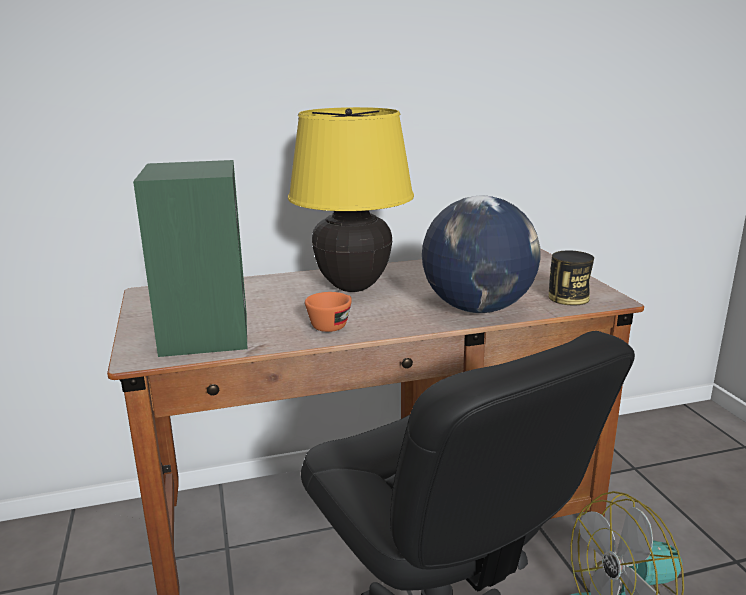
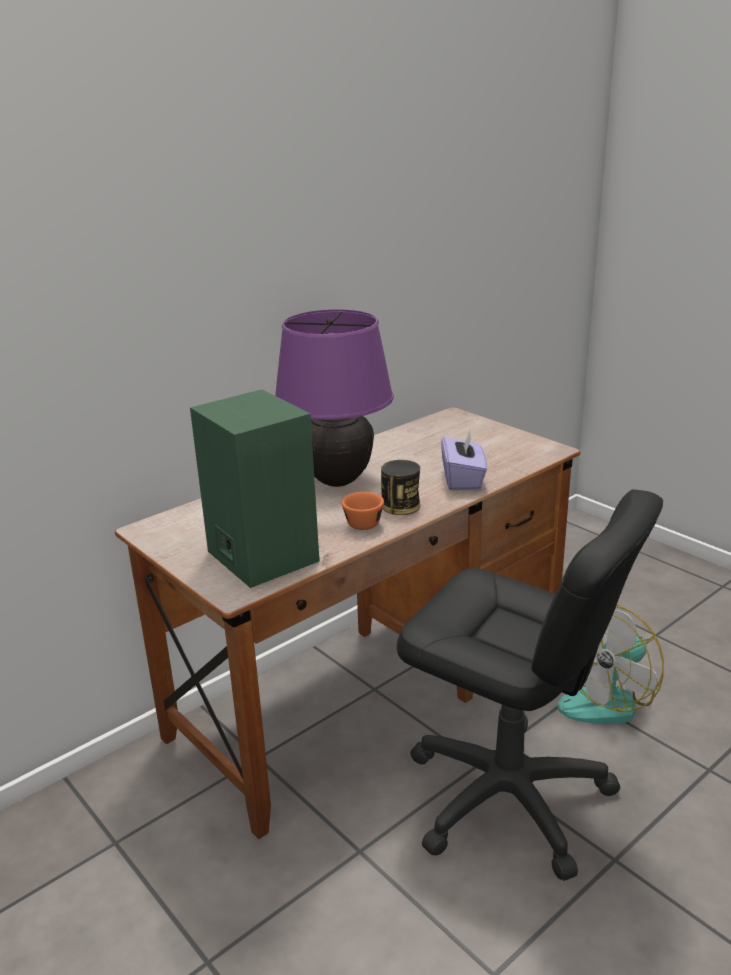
camera: 25 degrees left, 5 degrees up
(352, 287) = (337, 481): yellow table lamp -> purple table lamp
(477, 308) = (463, 479): globe -> purple tissue box
(568, 298) = (521, 454): can -> can (401, 506)

